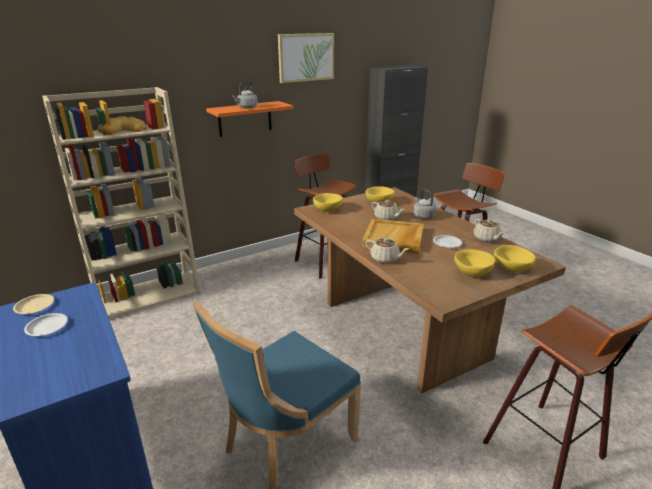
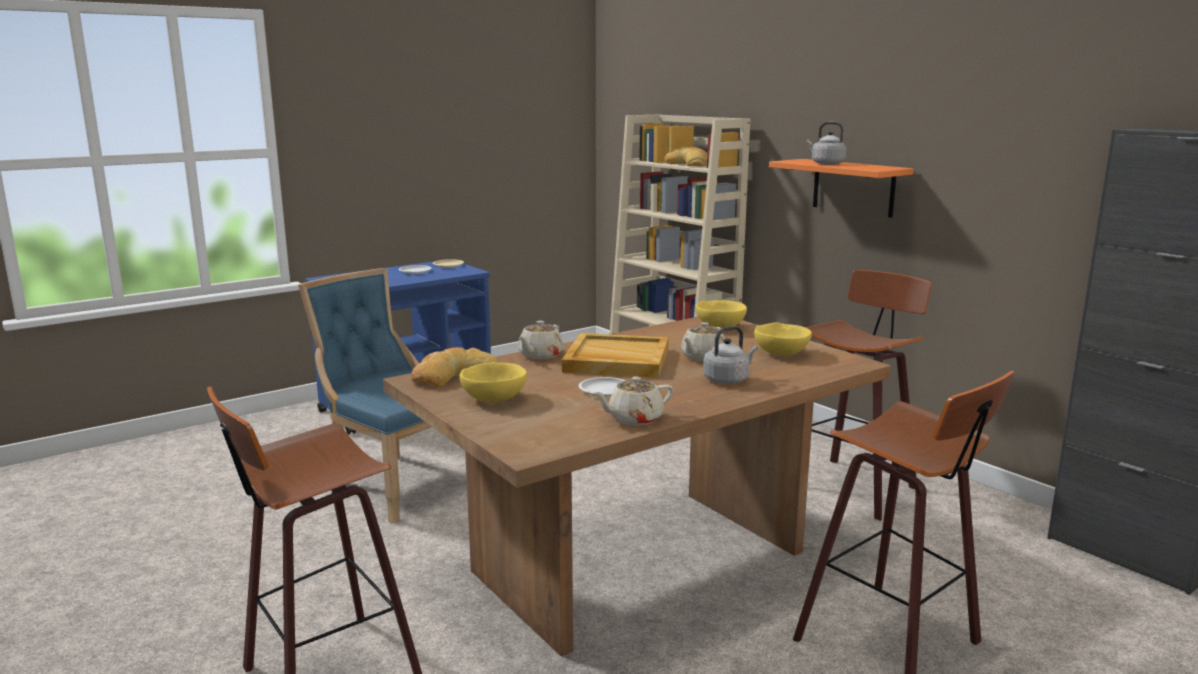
camera: 85 degrees right, 10 degrees down
(306, 57) = (979, 92): picture -> none
(433, 286) = (454, 376): none -> bread
(511, 268) = (508, 425): yellow bowl -> none

